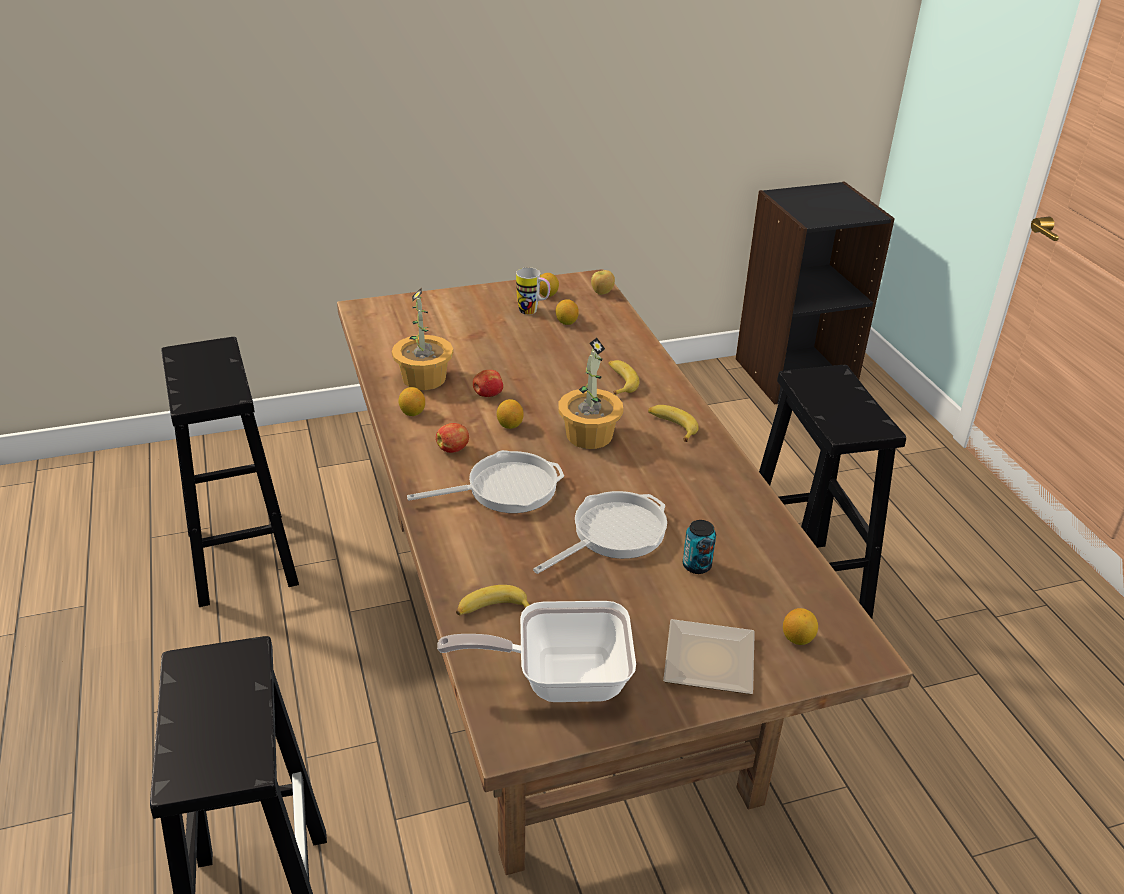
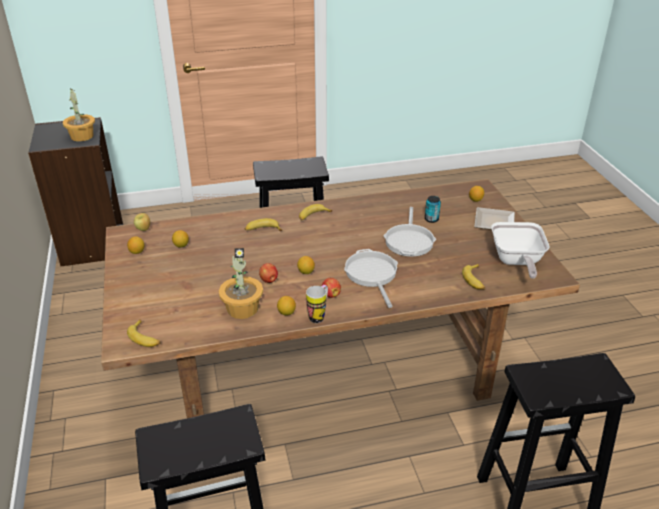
camera: 85 degrees left, 0 degrees up
(373, 320) = (145, 338): none -> banana
(533, 312) = (161, 259): mug -> mug (319, 315)
(588, 435) = (319, 244): potted plant -> potted plant (81, 136)
(613, 533) = (409, 241): frying pan -> frying pan turned 135 degrees counterclockwise

